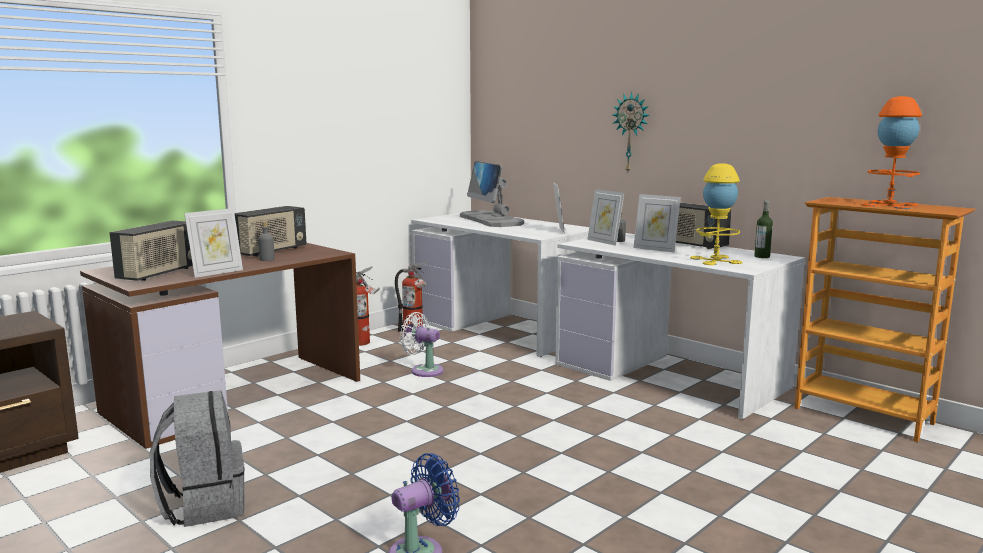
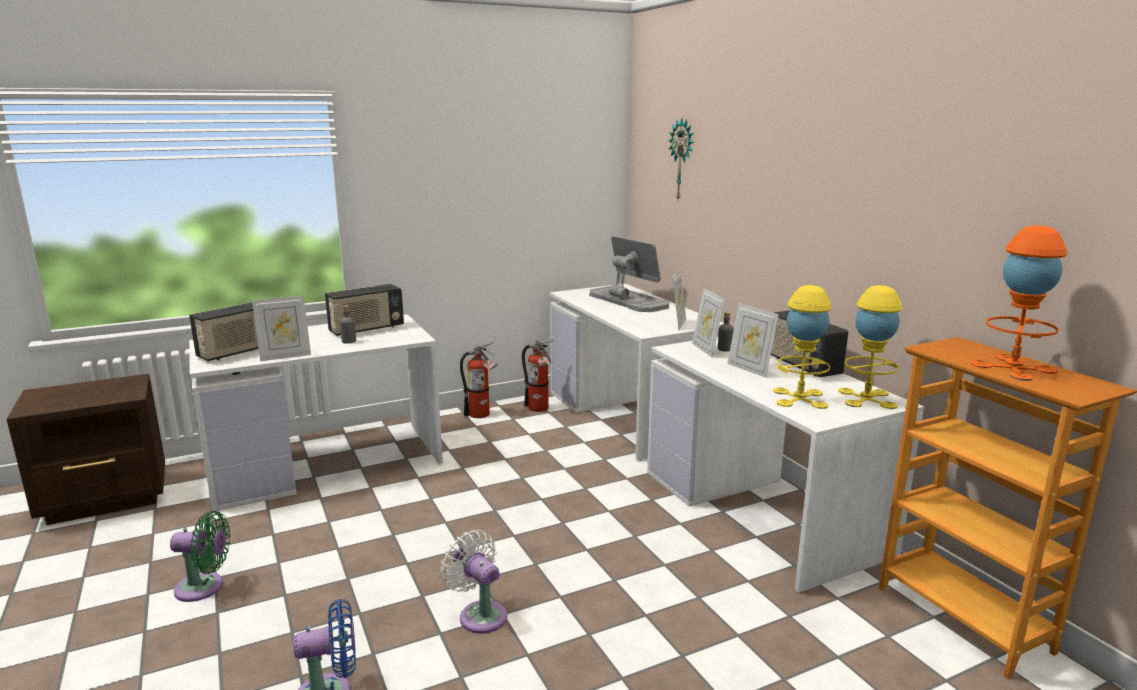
camera: 20 degrees right, 5 degrees up
(203, 505) = (204, 587): grey backpack -> green fan
(236, 395) = (327, 462): brown desk -> white desk
(424, 370) = (510, 459): white fan -> white fan (480, 614)
(491, 220) = (627, 300): monitor -> monitor turned 150 degrees clockwise
(631, 133) = (763, 222): wall clock -> wall clock (682, 160)
(762, 256) = (867, 398): bottle -> yellow table lamp

